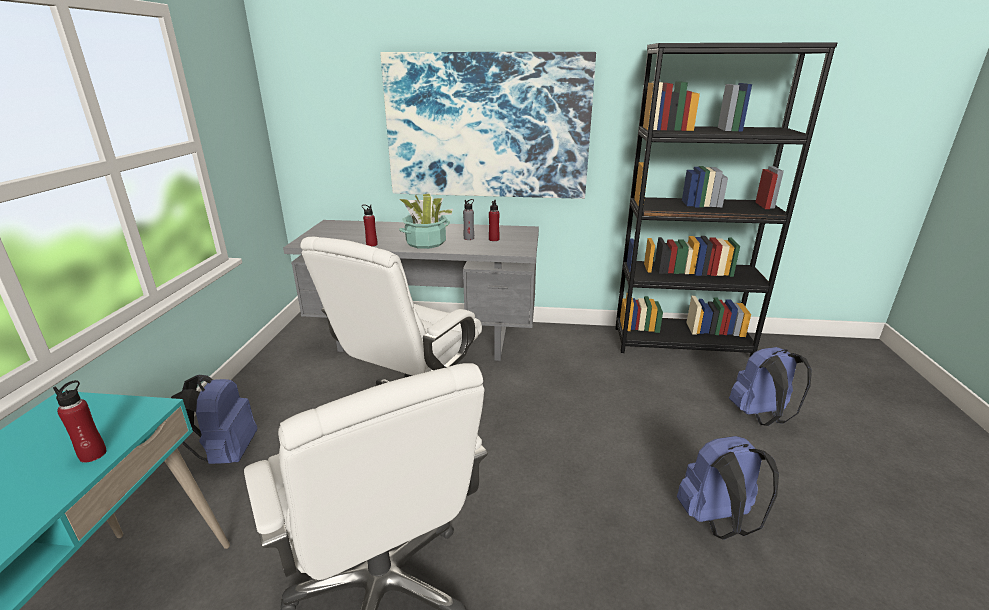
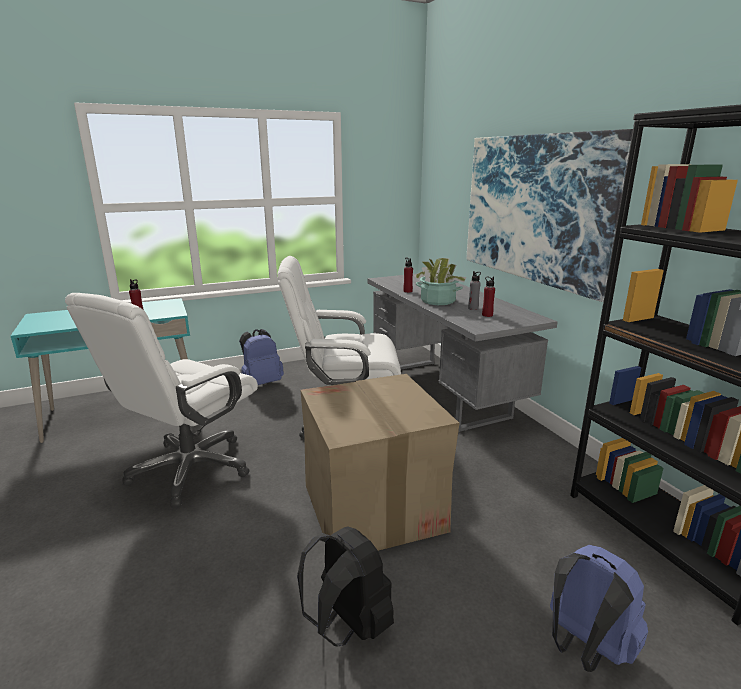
camera: 60 degrees right, 5 degrees down
(576, 451) = (373, 508): none -> cardboard box
(717, 521) = (348, 625): blue backpack -> black backpack

